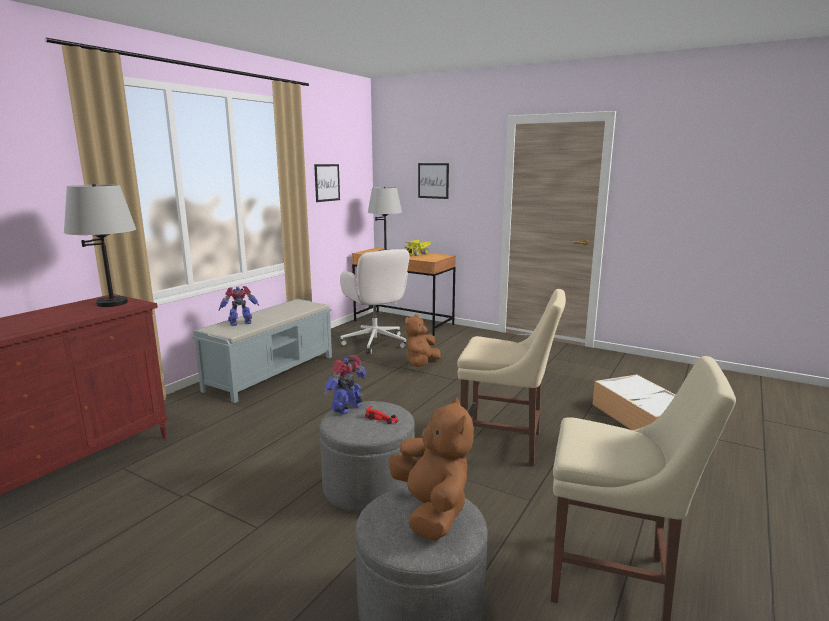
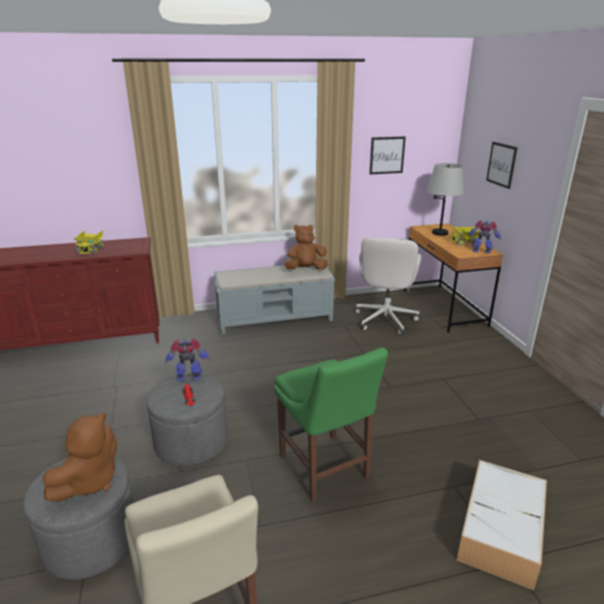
camera: 45 degrees right, 10 degrees up
(53, 317) = (91, 250): none -> toy truck
(112, 303) = (132, 246): grey table lamp -> none
(241, 323) = (246, 275): toy robot -> toy robot (482, 251)
(421, 364) = (388, 358): brown plush toy -> brown plush toy (305, 269)
(506, 444) = (325, 469): beige chair -> green chair

